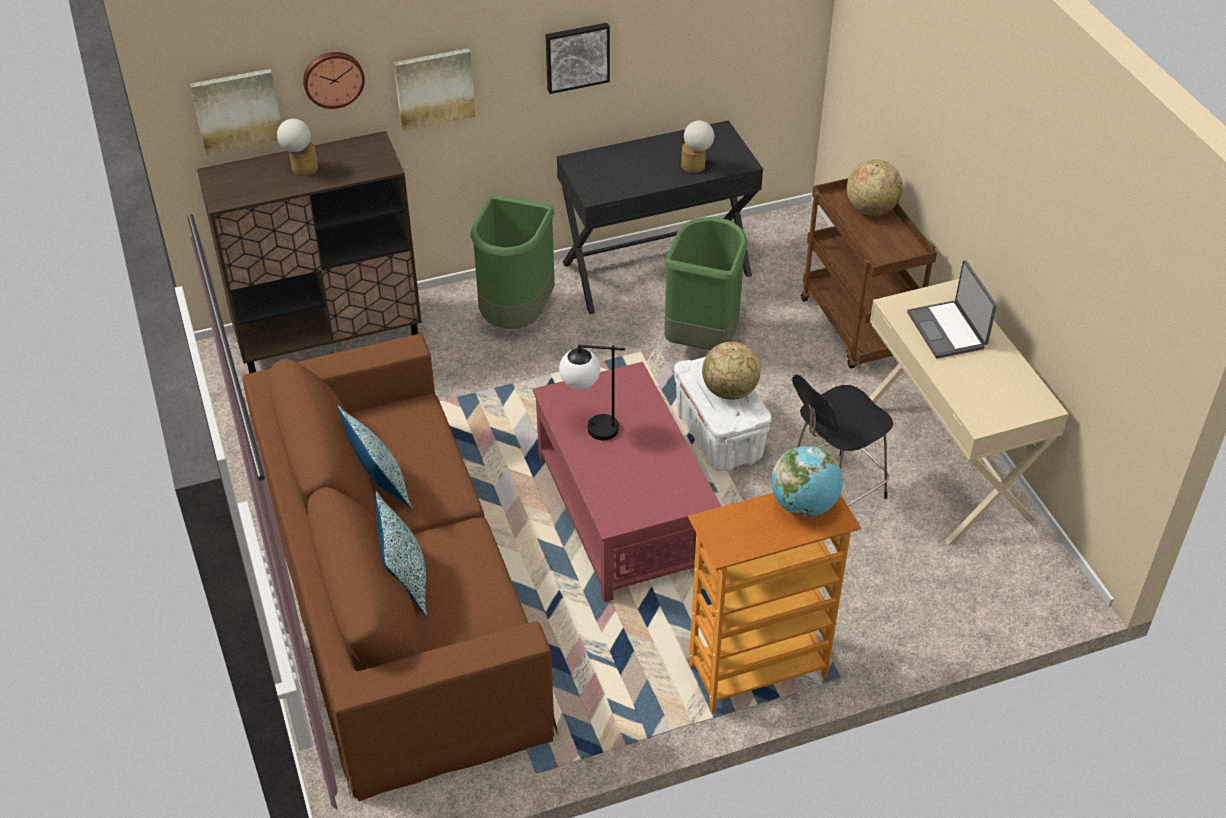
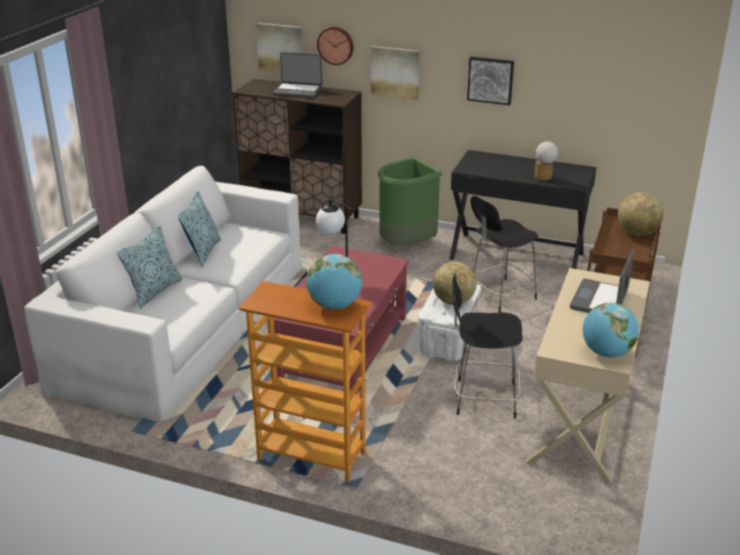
camera: 40 degrees right, 15 degrees down
(301, 169) = (298, 91): table lamp -> laptop
(397, 590) = (185, 323): brown sofa -> white sofa
(702, 340) = (500, 296): green trash can -> black chair
(1025, 399) = (606, 353): none -> globe

